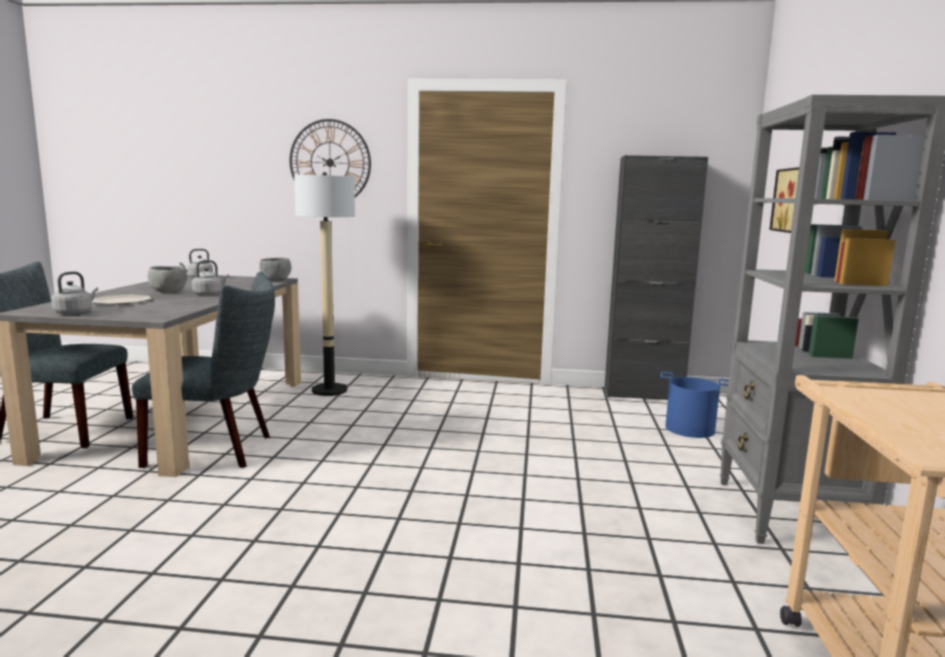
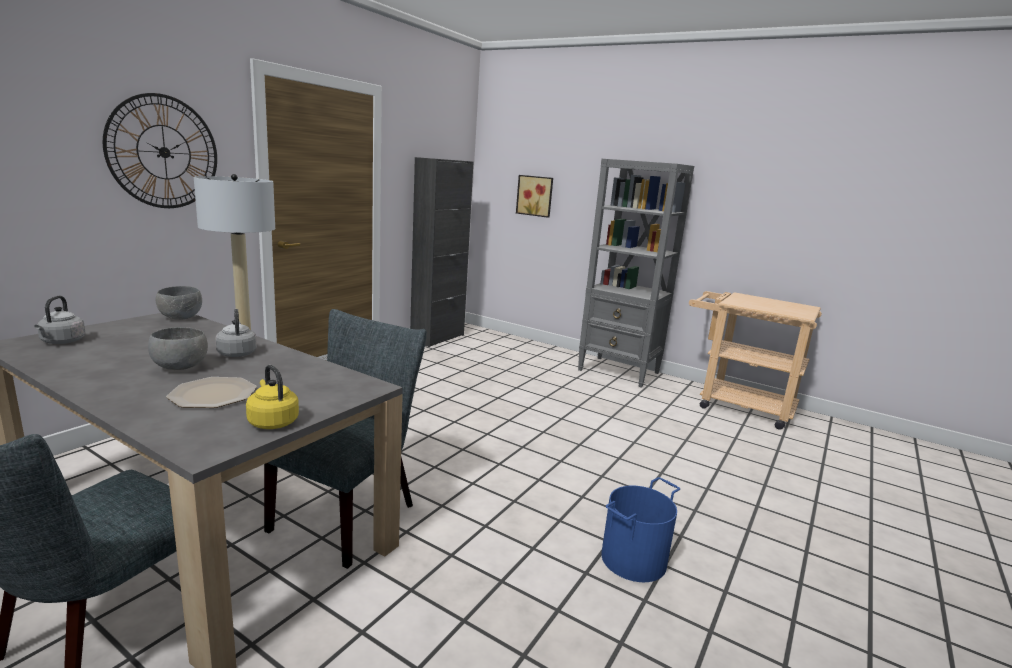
camera: 65 degrees left, 5 degrees up
(75, 313) = (272, 422): grey kettle -> yellow kettle
(689, 429) = (506, 349): blue bucket -> blue bucket (634, 560)

